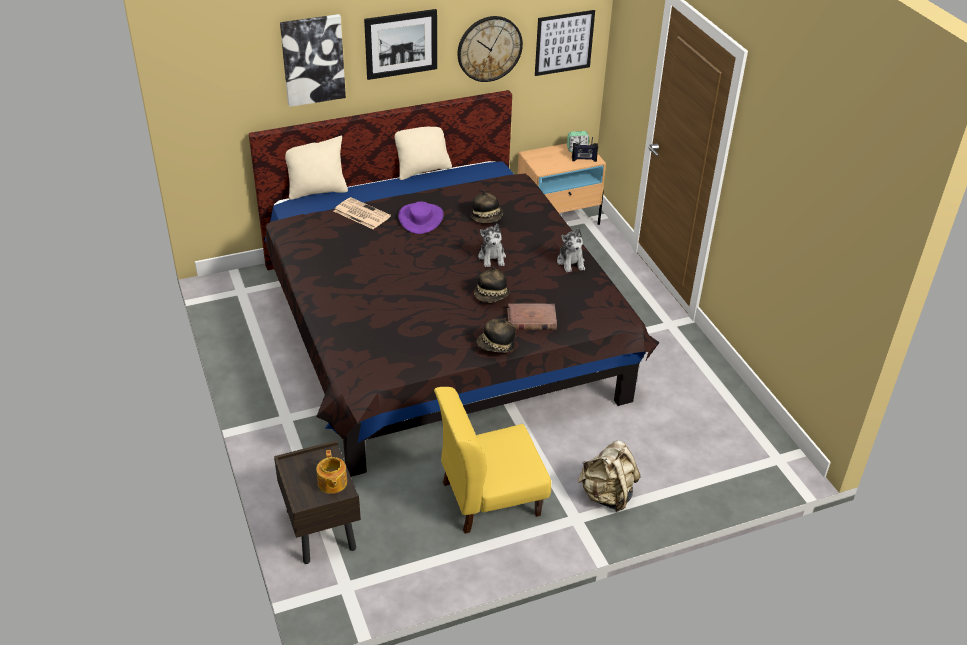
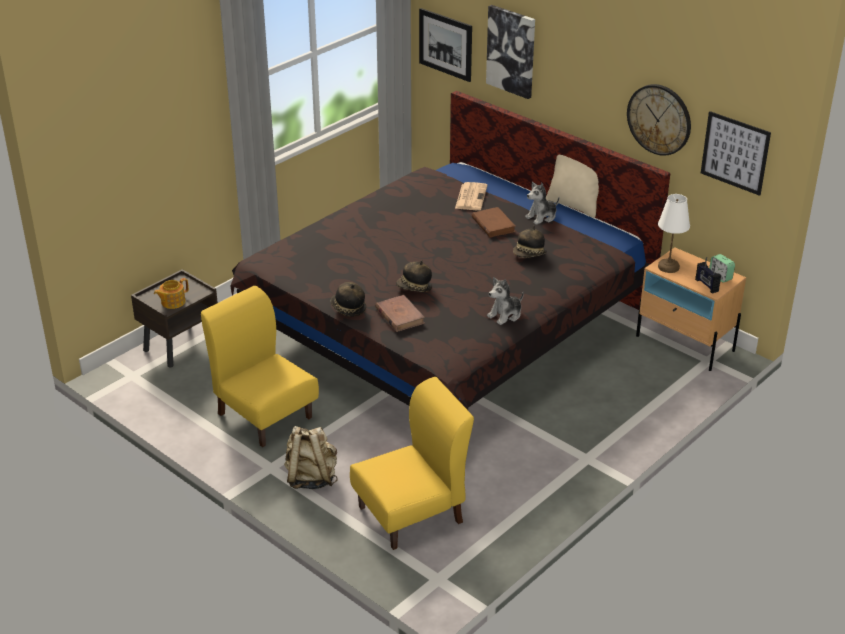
camera: 65 degrees right, 5 degrees down
(317, 191) = (486, 170): beige pillow -> none
(401, 44) = (581, 73): picture -> picture (445, 44)
(421, 218) = (493, 224): purple hat -> brown book
(492, 257) = (471, 273): plush toy -> plush toy (541, 217)
(545, 165) = (668, 267): none -> white table lamp
(690, 447) = (411, 514): none -> yellow chair

